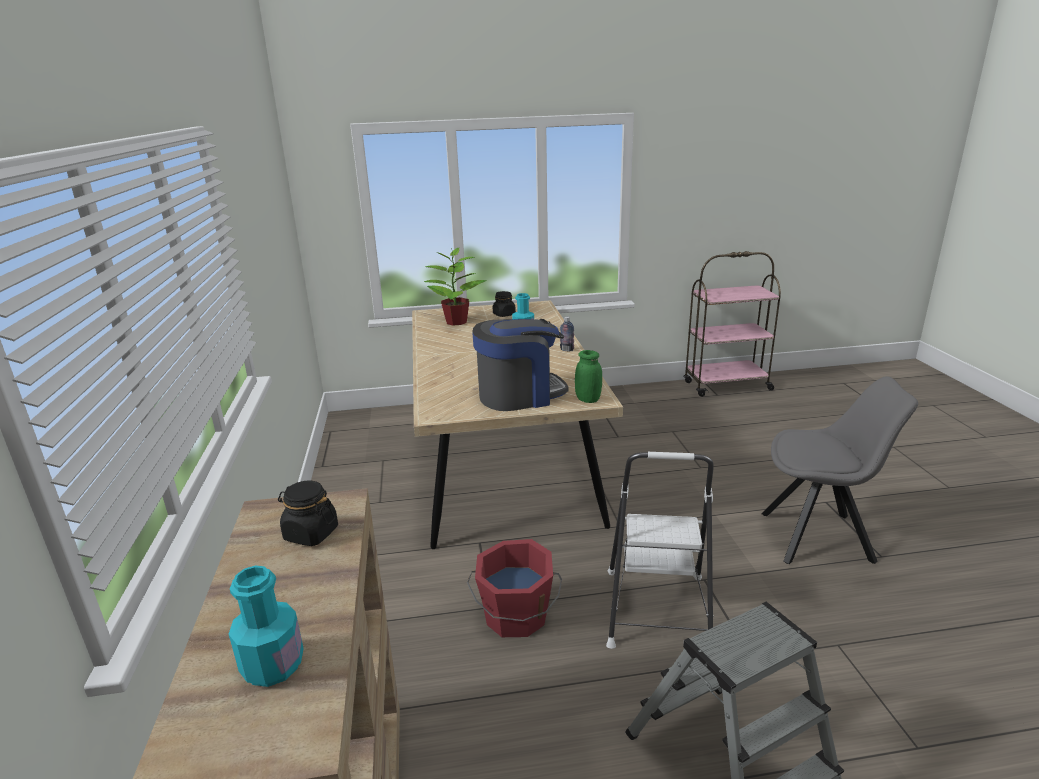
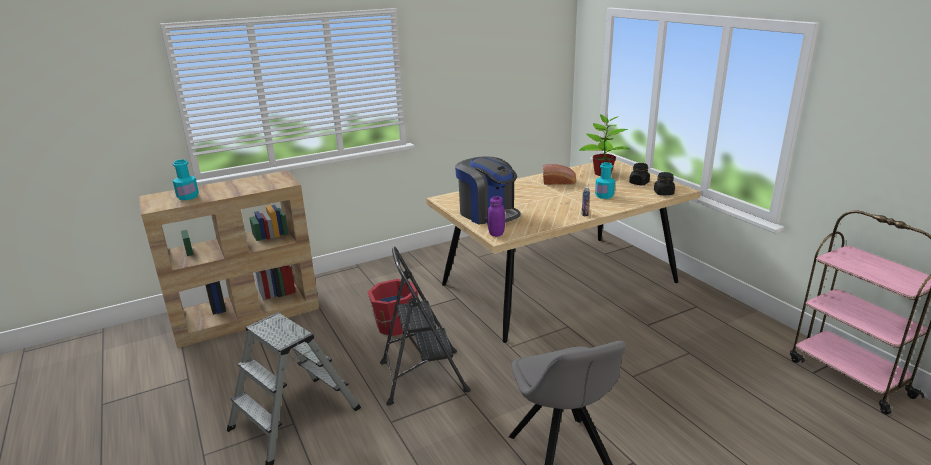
camera: 70 degrees right, 0 degrees up
(311, 533) = (264, 184): black jar -> black jar (663, 193)
(457, 344) = (559, 182): none -> bread
(588, 399) = (496, 234): green jar -> purple jar
(656, 612) = (420, 376): white step ladder -> black step ladder

